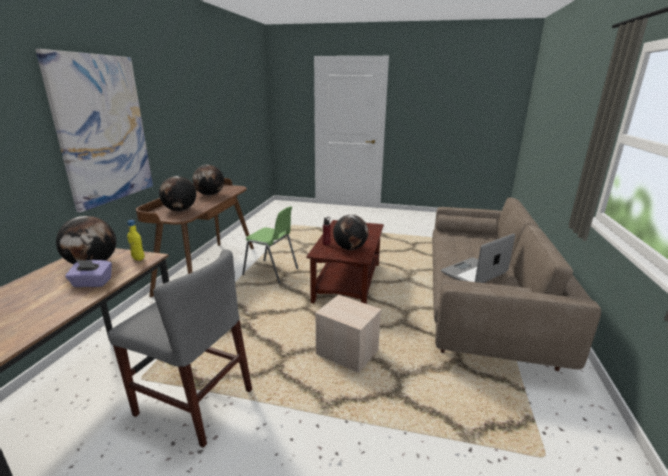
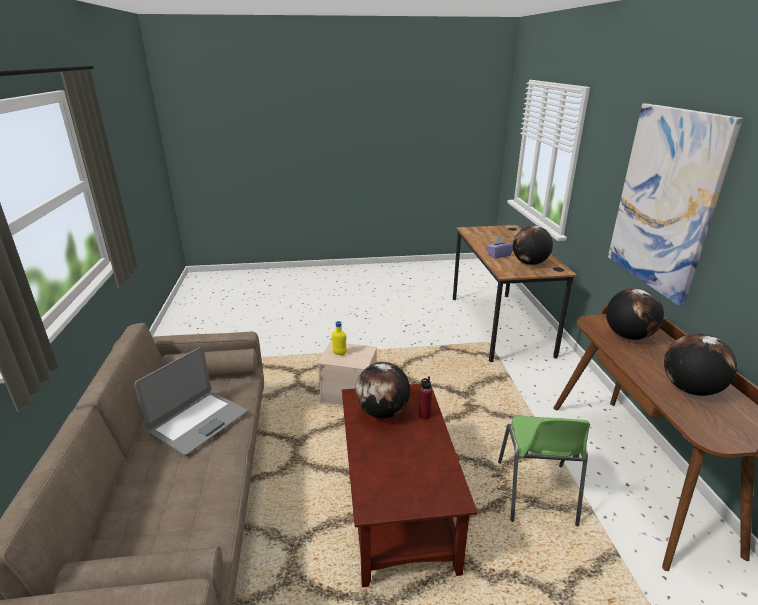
camera: 160 degrees right, 5 degrees up
(138, 258) = (510, 271): yellow bottle -> yellow bottle (339, 353)
(194, 402) = (435, 340): grey chair -> none
(271, 272) = (536, 493): green chair -> green chair turned 90 degrees counterclockwise

